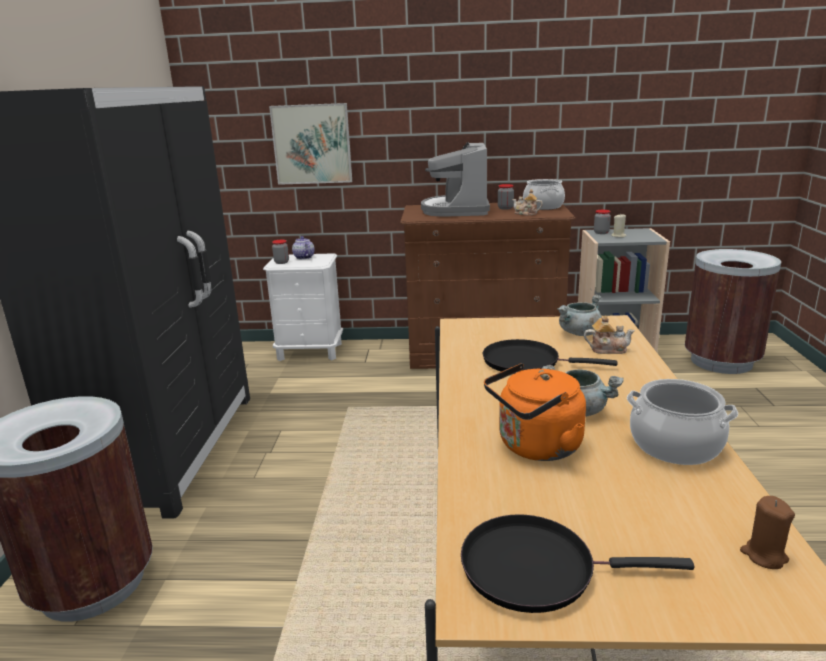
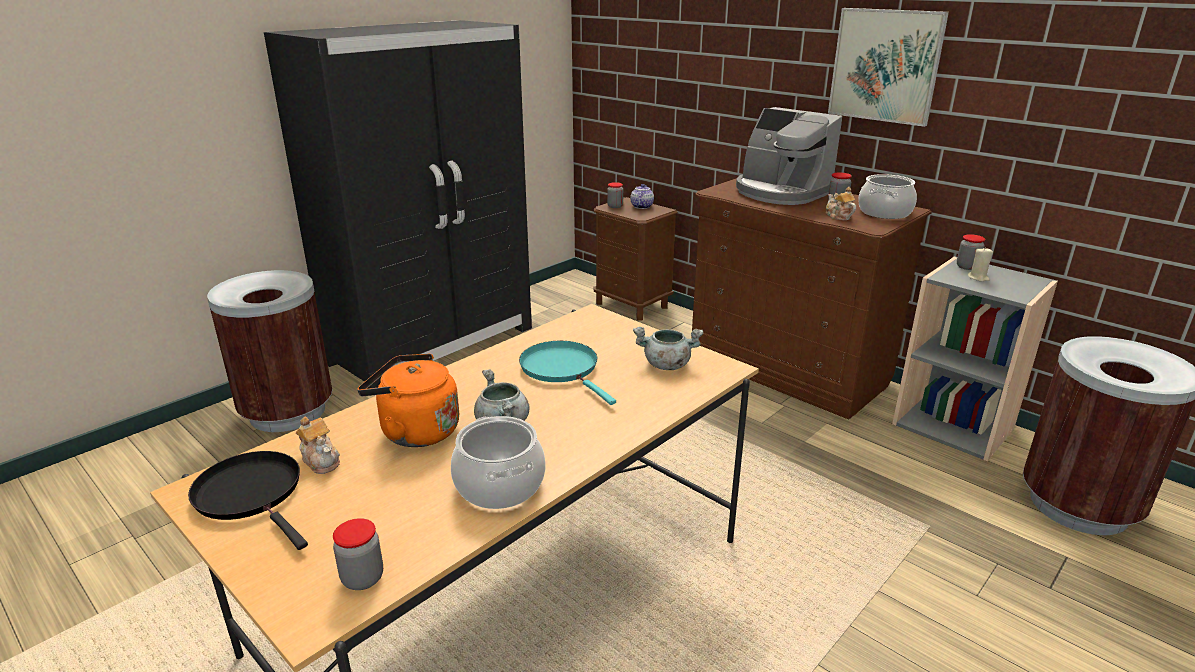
camera: 40 degrees right, 5 degrees up
(310, 351) = (632, 305): white nightstand -> brown nightstand
(312, 144) = (673, 87): picture -> picture (885, 66)
(457, 210) = (780, 192): coffee machine -> coffee machine turned 90 degrees counterclockwise
(526, 362) = (562, 369): black frying pan -> turquoise frying pan
(607, 349) = (652, 390): teapot -> teapot (321, 460)
(764, 555) = (362, 578): brown candle -> jar

